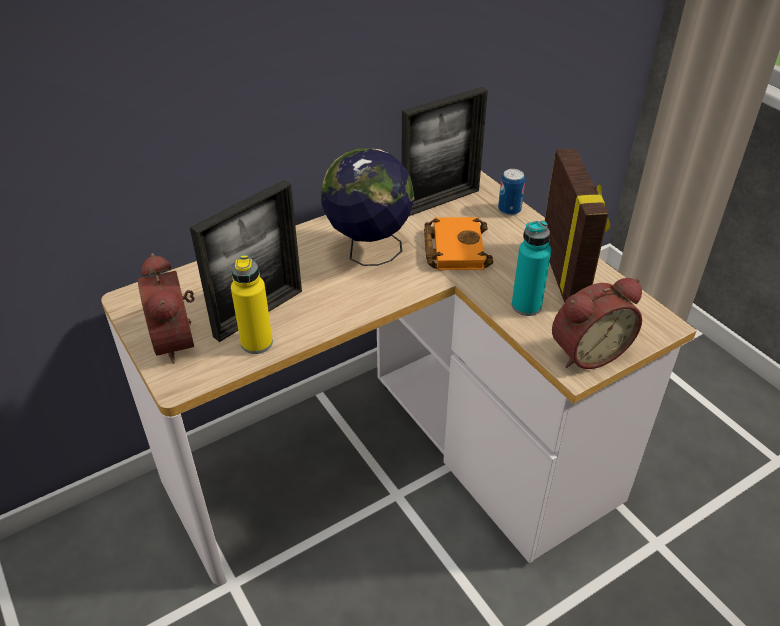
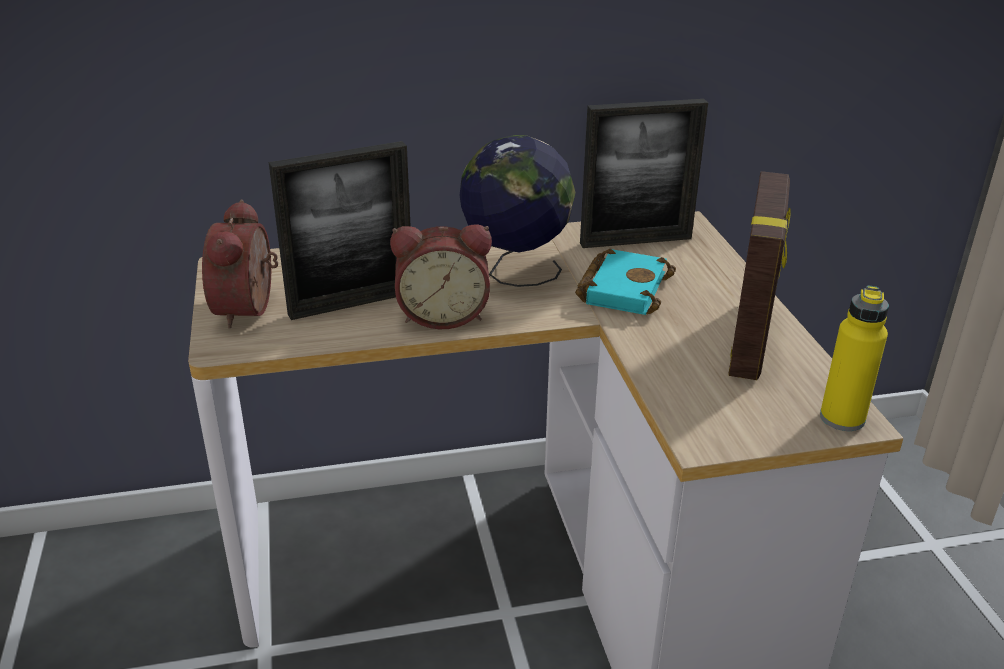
camera: 20 degrees right, 10 degrees down
(257, 343) = (330, 329): yellow bottle -> yellow bottle (842, 418)
(454, 248) = (622, 287): orange book -> turquoise book
(509, 210) = (719, 264): can -> none
(526, 306) = (677, 362): turquoise bottle -> none
(586, 351) = (728, 425): alarm clock -> alarm clock (443, 315)

